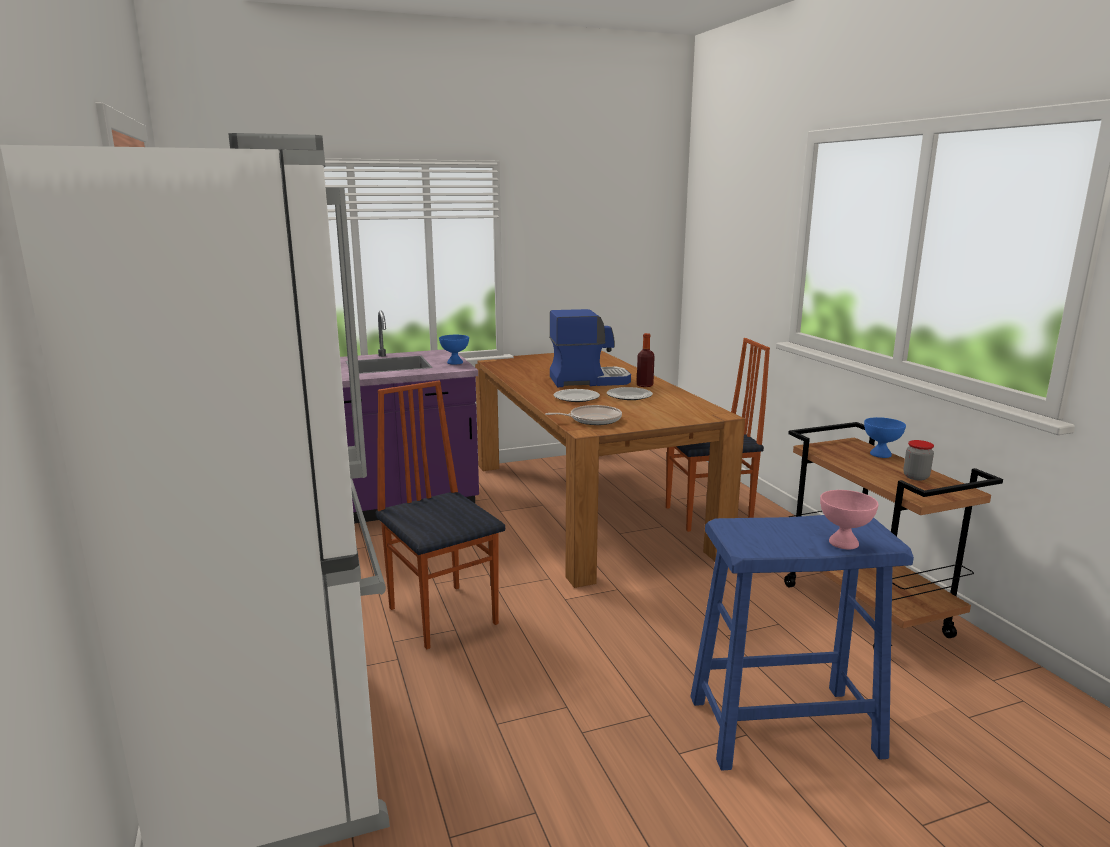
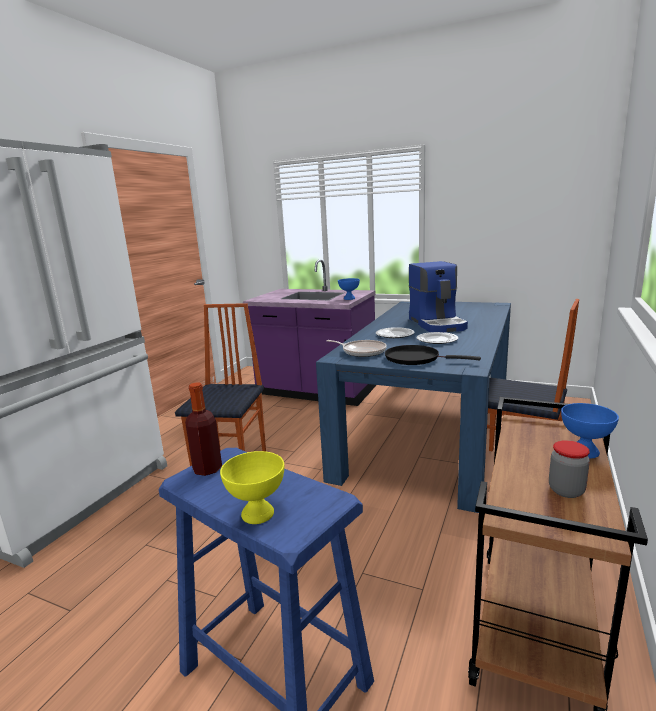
camera: 45 degrees right, 0 degrees up
(588, 380) = (438, 324): coffee machine -> coffee machine turned 45 degrees clockwise
(588, 505) = (430, 428): brown dining table -> blue dining table
(644, 385) = (472, 334): bottle -> bottle (207, 469)
(658, 416) = (416, 358): none -> black frying pan
(843, 543) = (256, 514): pink bowl -> yellow bowl

